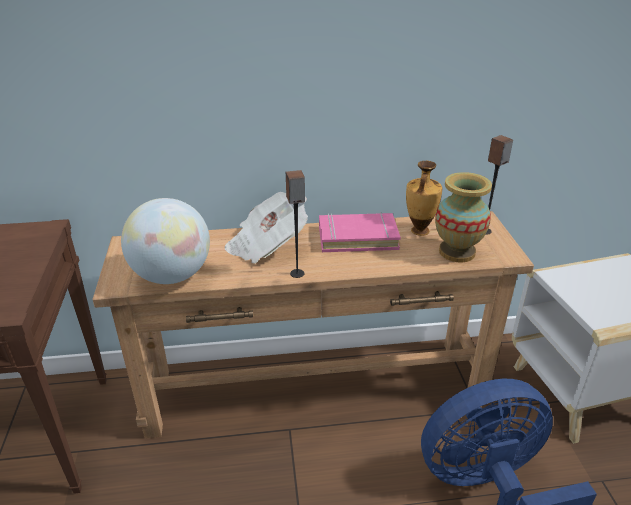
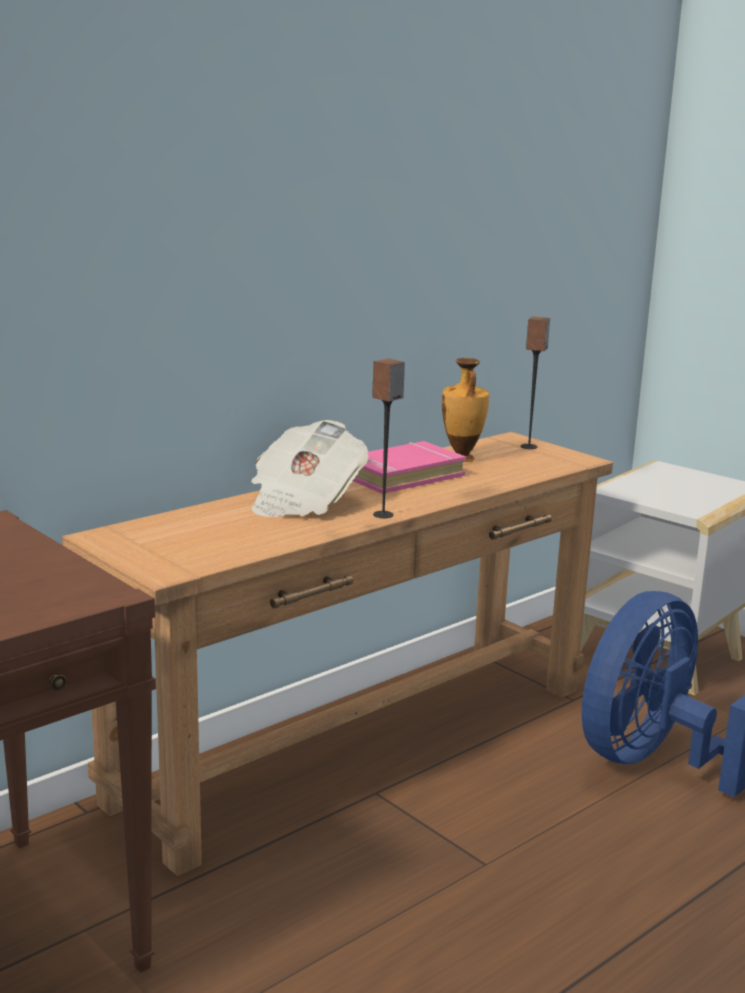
camera: 35 degrees left, 15 degrees down
(172, 276) = (228, 548): globe -> none
(457, 252) = (527, 466): vase -> none

